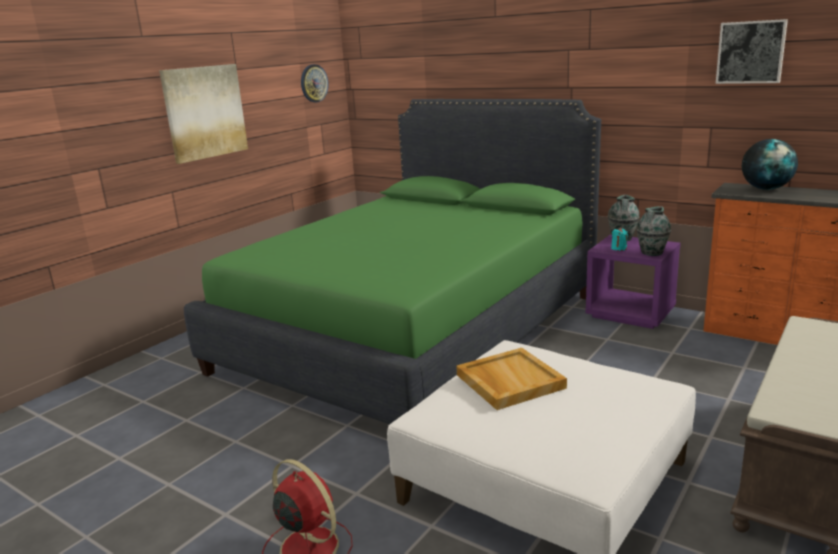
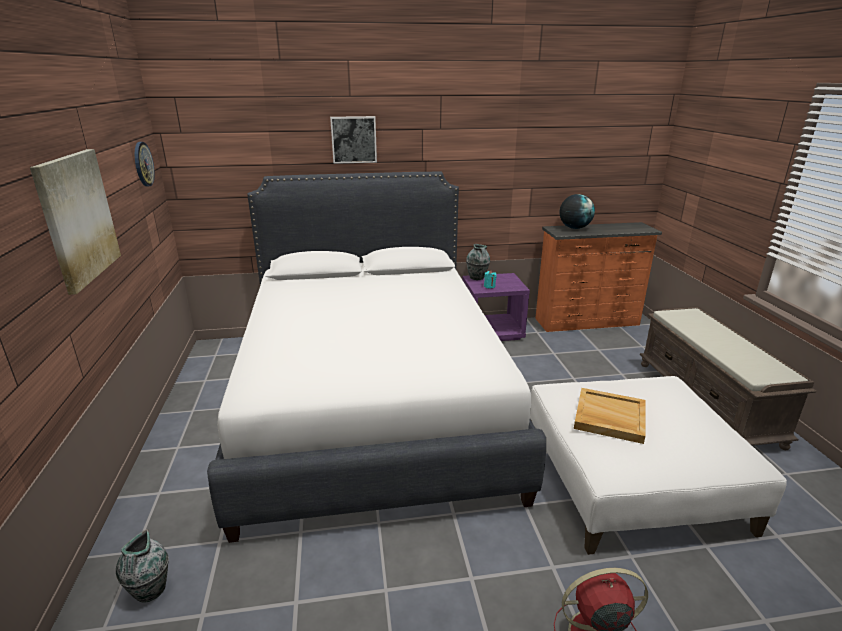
camera: 45 degrees left, 5 degrees up
(414, 331) = (372, 402): green bed -> white bed
(651, 253) = (514, 285): vase -> vase (150, 591)
(751, 52) = (558, 134): picture -> picture (353, 139)

